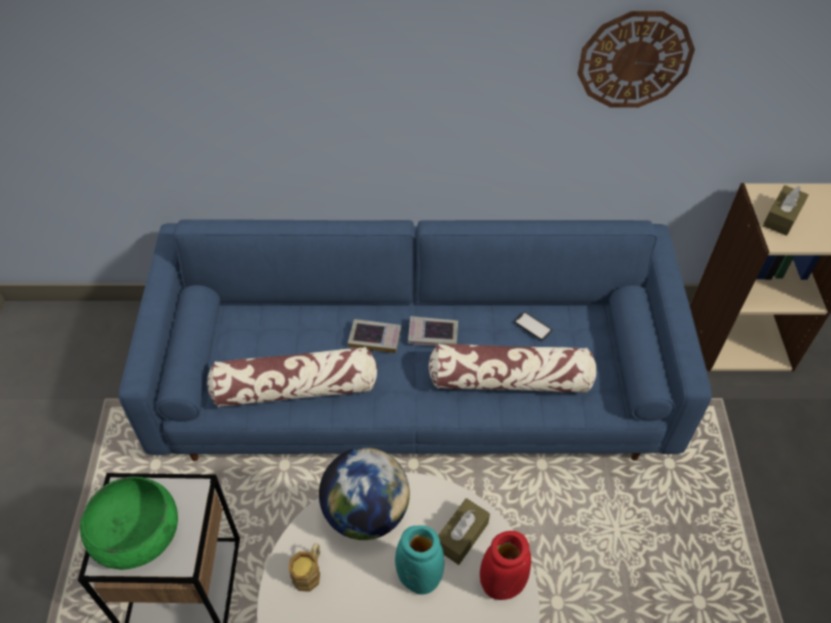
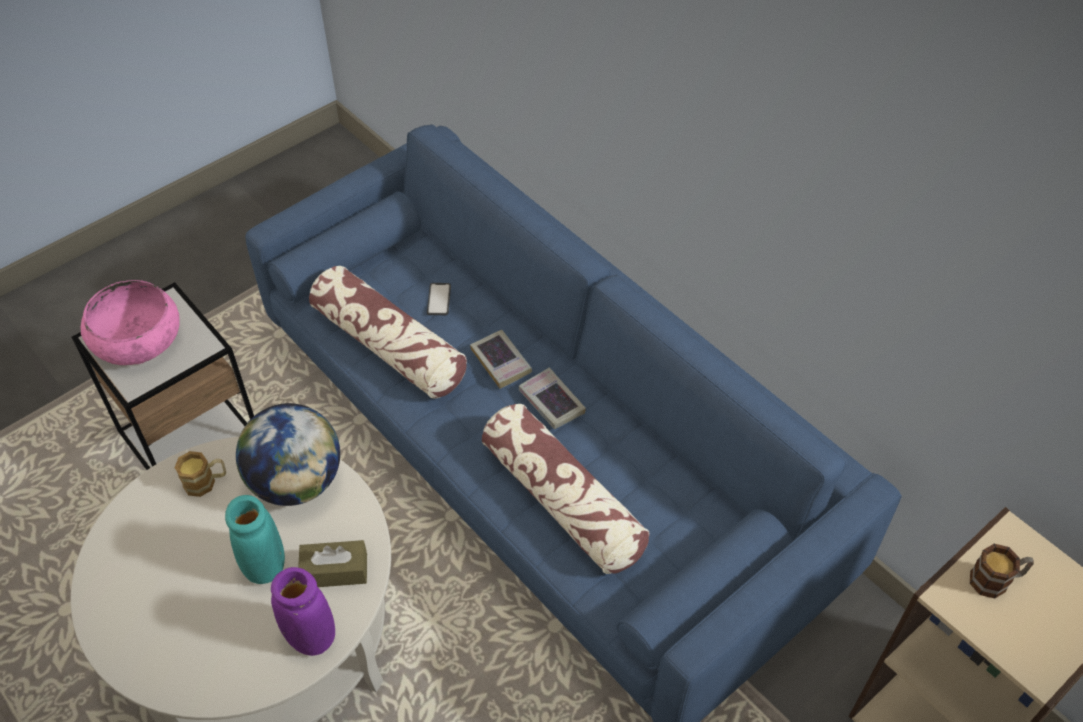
camera: 50 degrees right, 0 degrees up
(136, 532) = (137, 339): green bowl -> pink bowl
(502, 584) = (311, 636): red vase -> purple vase
(532, 326) = (650, 476): phone -> phone (439, 299)
(634, 60) = (896, 237): wall clock -> none
(782, 217) = (996, 580): brown tissue box -> mug

